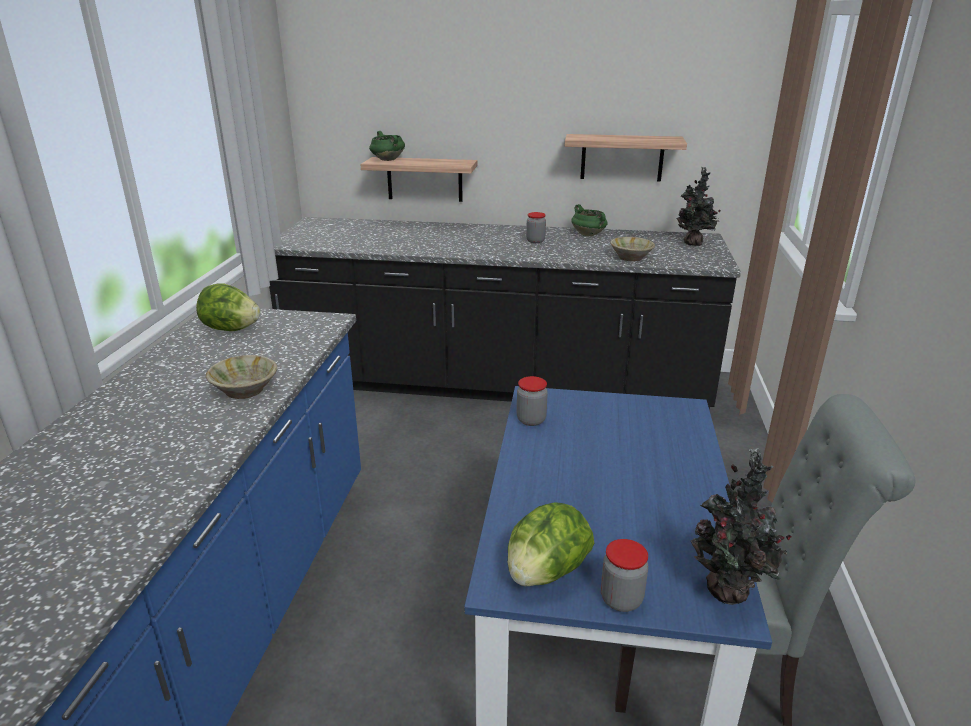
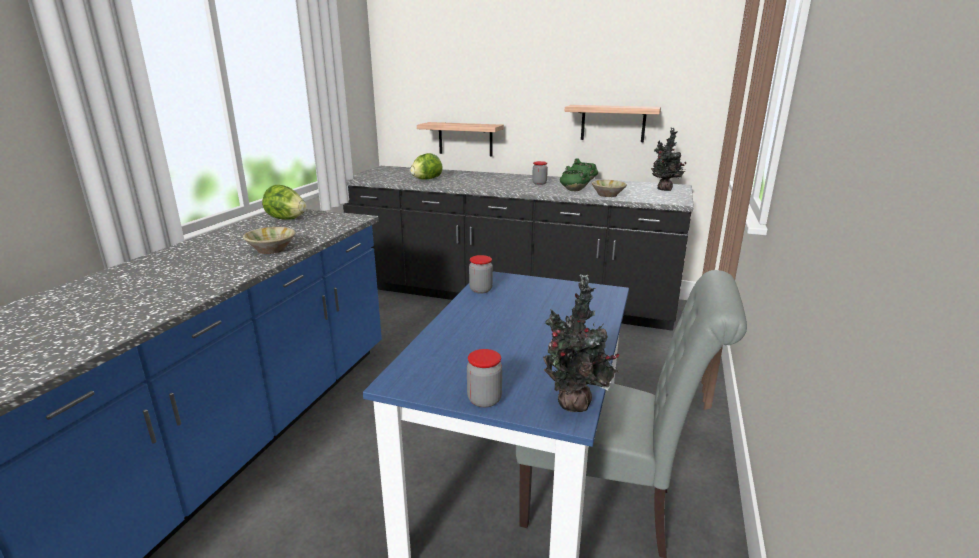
camera: 10 degrees right, 5 degrees down
(387, 160) = (437, 123): green cooking pot -> green cooking pot (573, 190)
(546, 572) = (436, 378): lettuce -> lettuce (426, 179)

